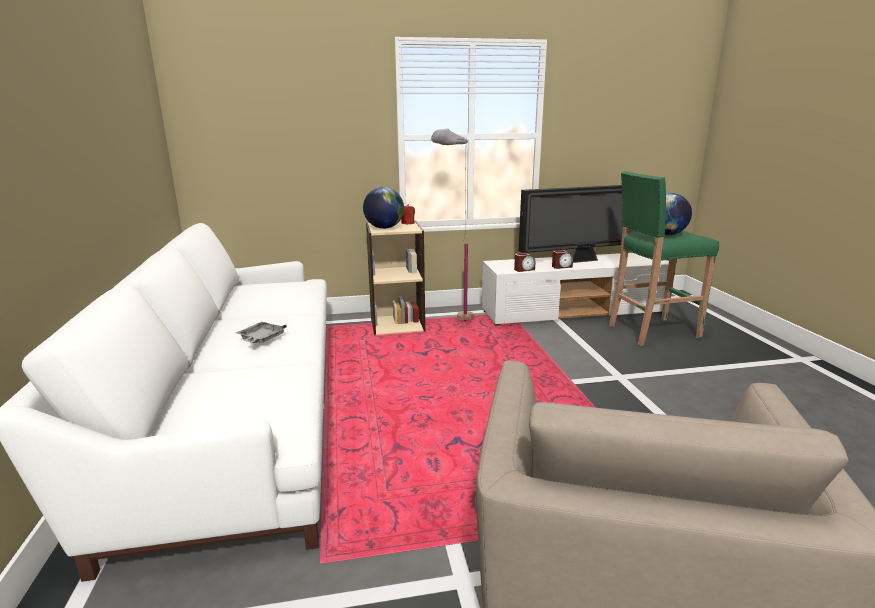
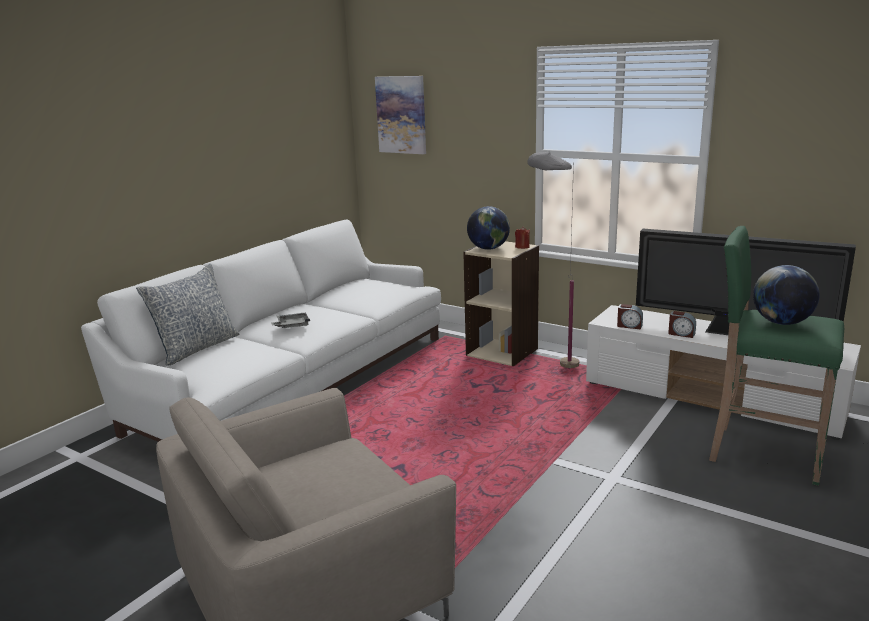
camera: 45 degrees right, 0 degrees up
(179, 397) = (196, 348): none -> pillow
(236, 105) = (401, 115): none -> picture

